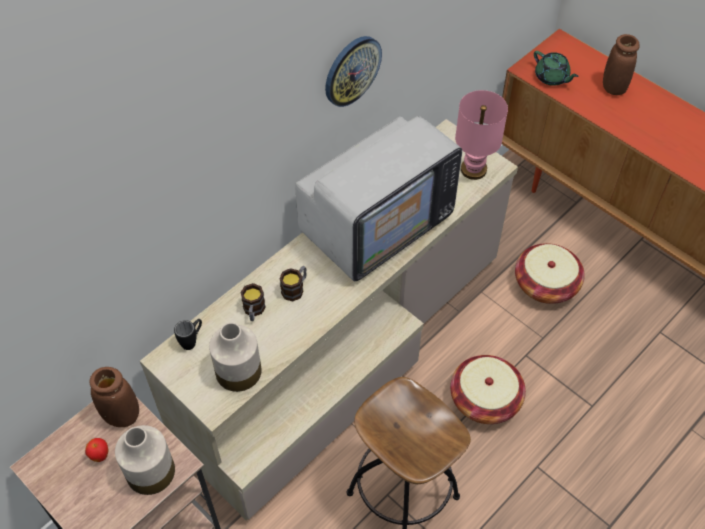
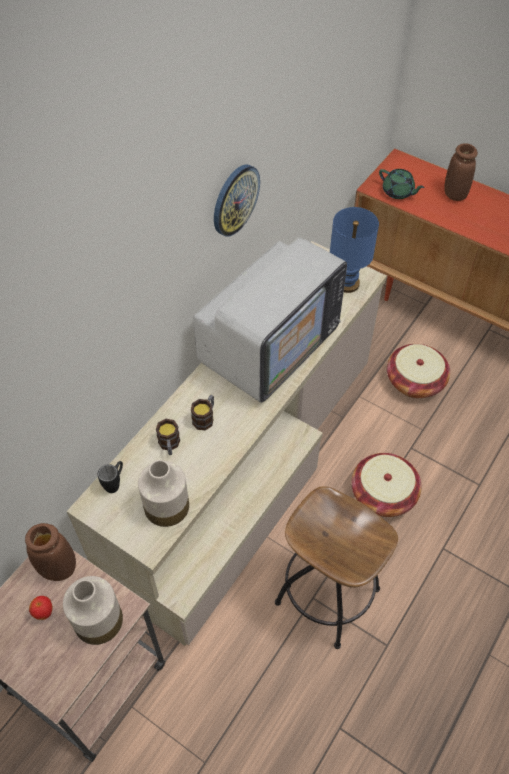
camera: 10 degrees left, 0 degrees up
(473, 169) = (346, 283): pink table lamp -> blue table lamp

